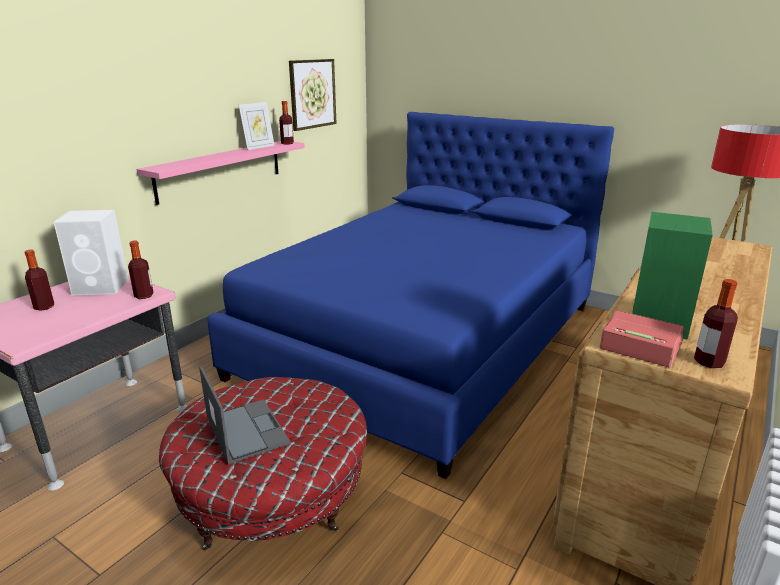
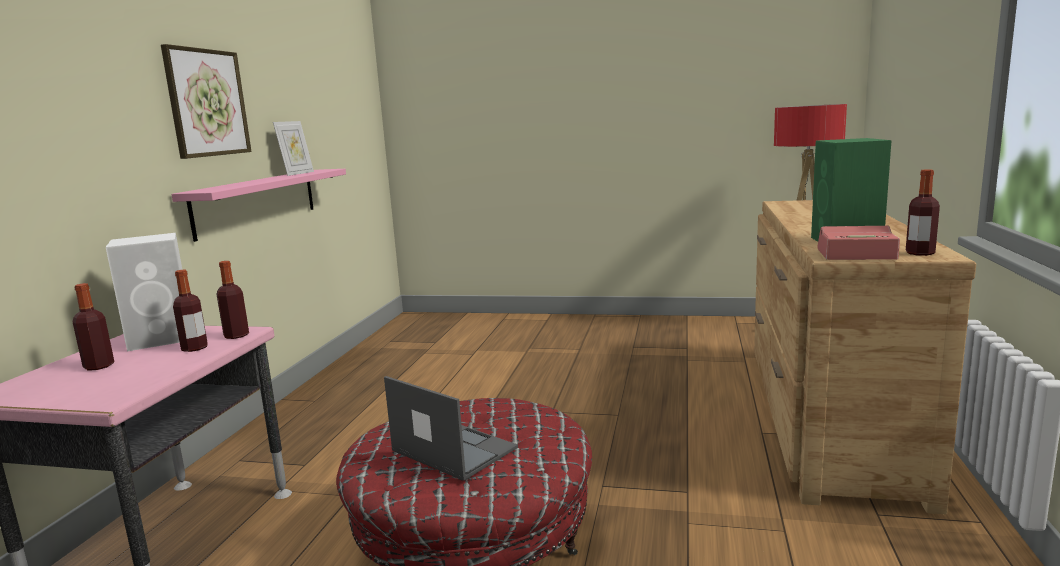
camera: 20 degrees left, 10 degrees down
(287, 143) = (326, 170): bottle -> bottle (194, 348)
(312, 94) = (337, 118): picture -> picture (207, 103)
(424, 340) = (529, 371): blue bed -> none

